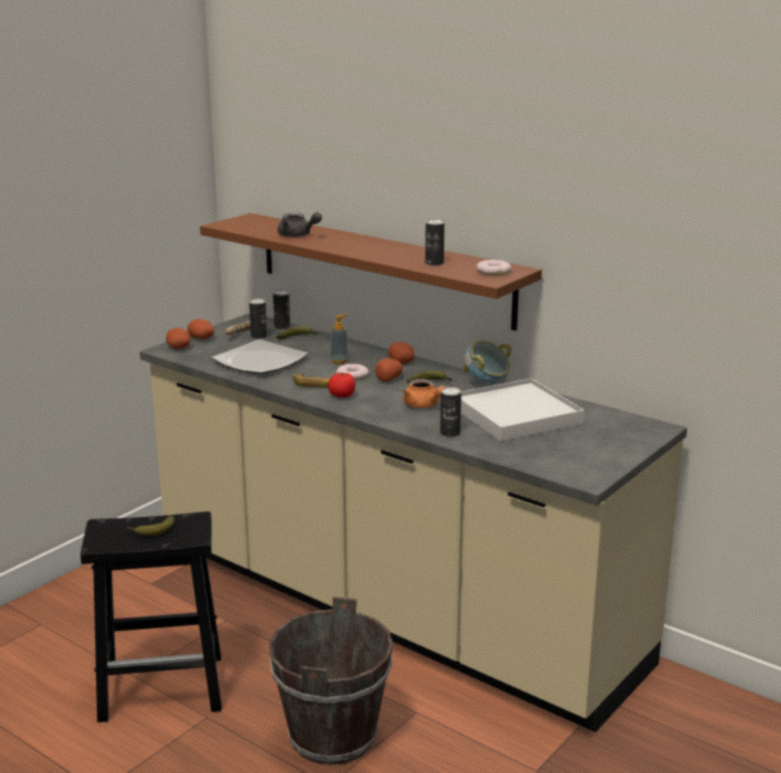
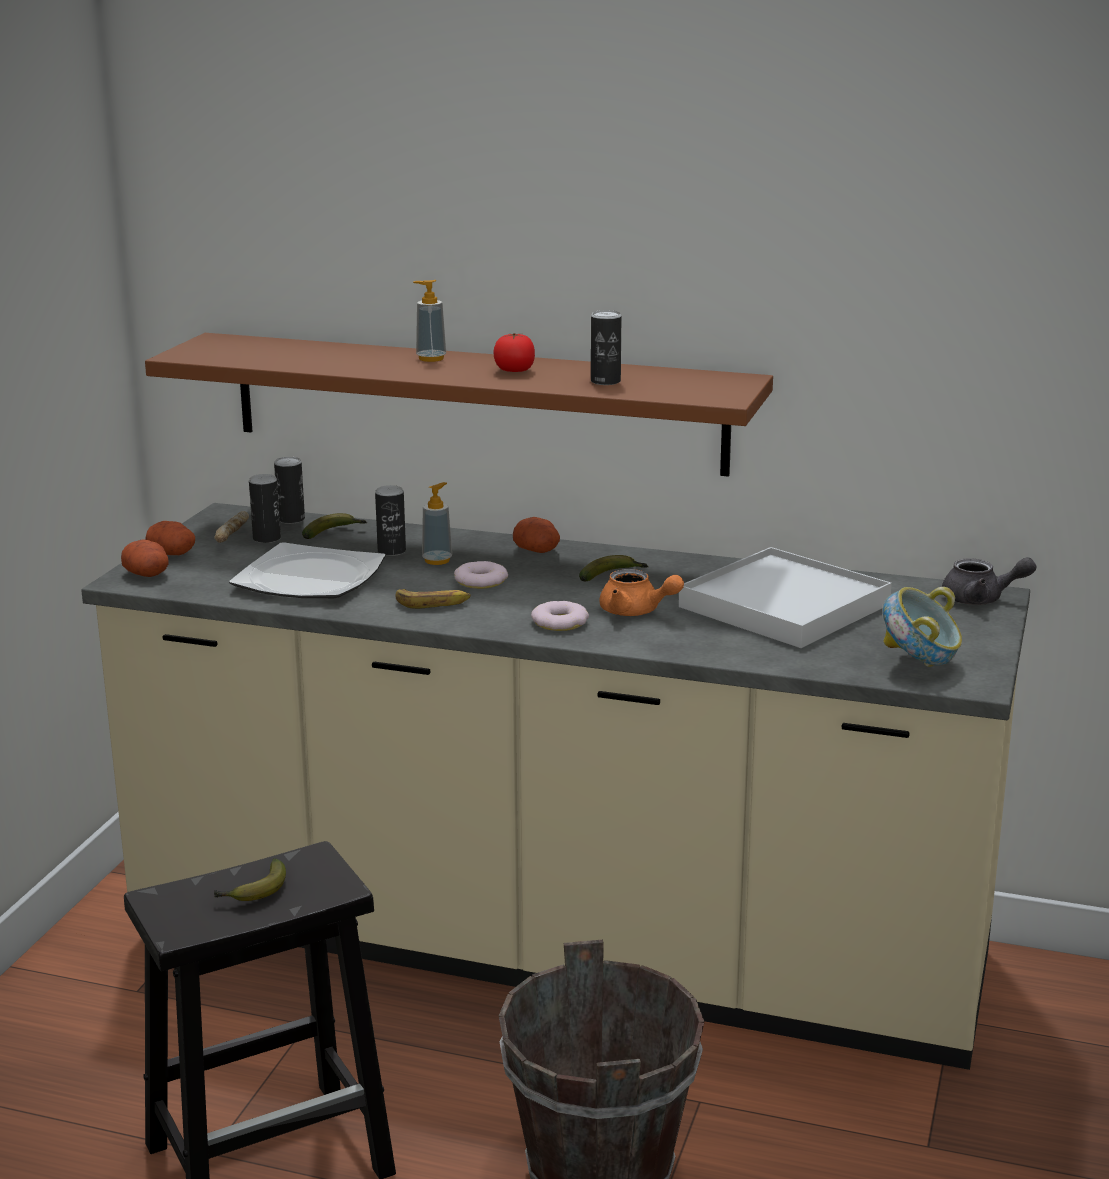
camera: 20 degrees left, 0 degrees up
(298, 235) = (334, 360): grey teapot -> grey teapot (981, 599)
(342, 396) = (495, 614): tomato -> tomato (514, 371)
(352, 239) = (431, 358): none -> soap dispenser
(388, 378) = (541, 577): potato -> none
(450, 433) = (715, 647): can -> can (391, 551)
(486, 384) = (695, 565): bowl -> bowl (919, 665)
(493, 271) = (710, 385): donut -> donut (560, 622)

